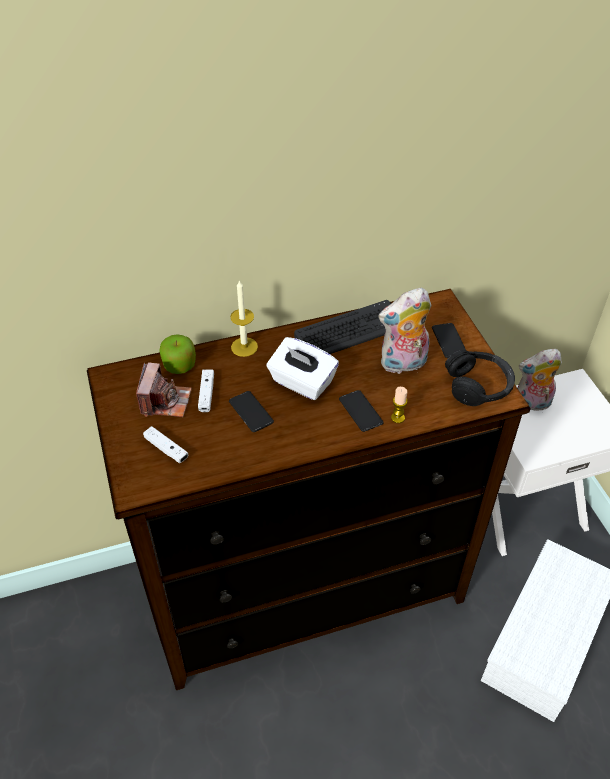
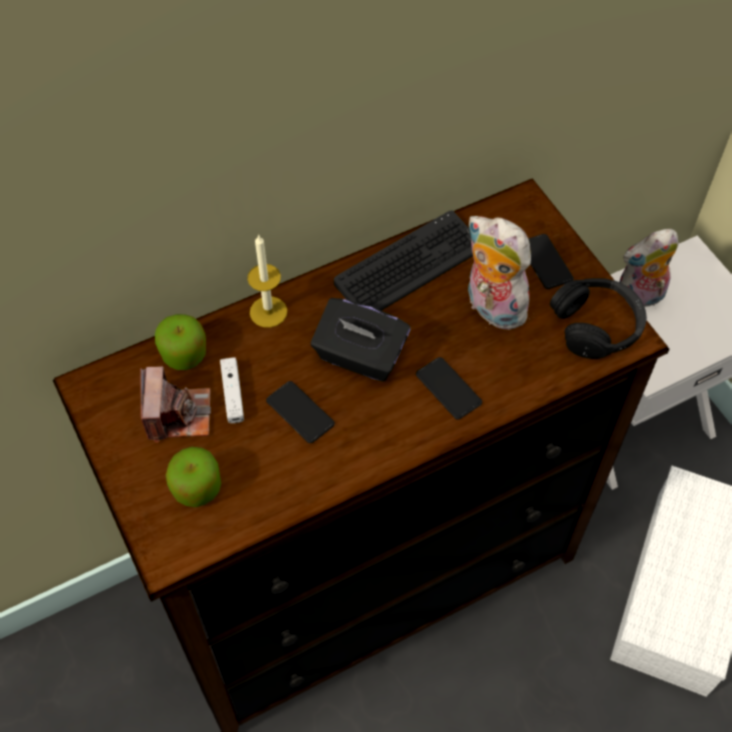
camera: 10 degrees left, 10 degrees up
(166, 449) = (197, 488): white game controller -> apple
(302, 382) = (360, 356): white tissue box -> black tissue box
(397, 418) = (499, 391): candle -> none
(403, 364) = (491, 308): plush toy -> plush toy turned 75 degrees clockwise

